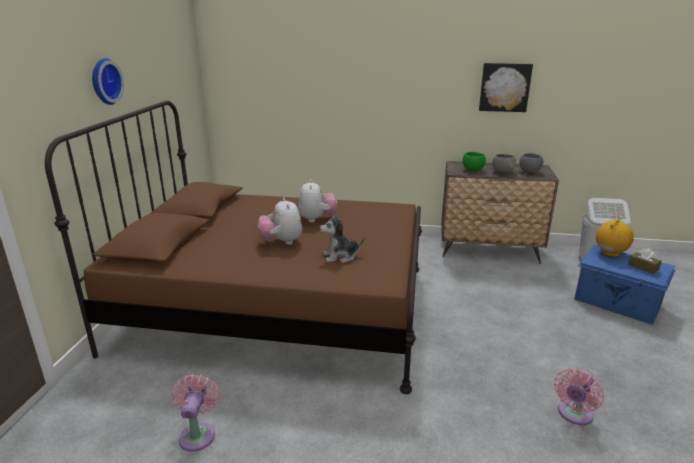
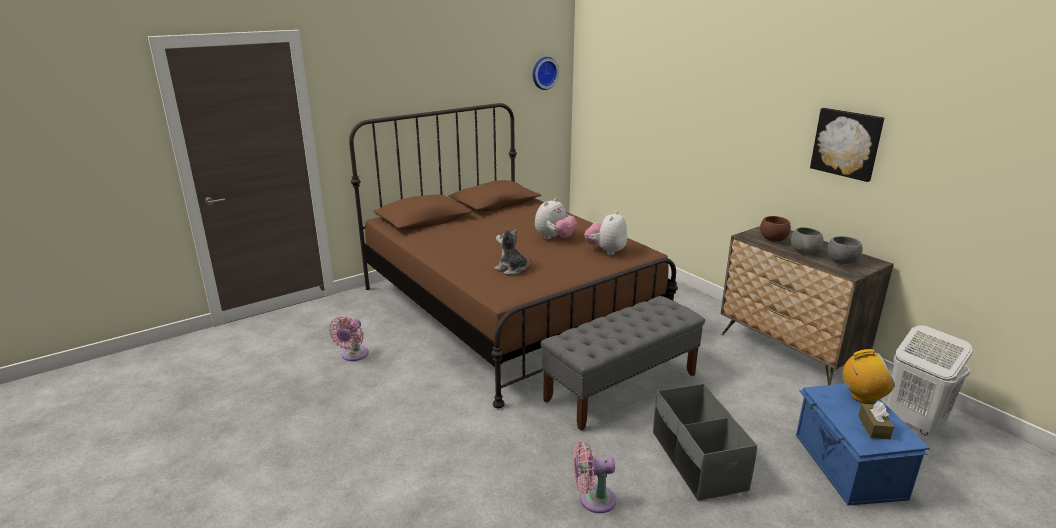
camera: 45 degrees right, 0 degrees up
(104, 81) = (431, 82): wall clock -> wall clock (543, 73)
(198, 433) = (353, 355): pink fan -> pink fan turned 150 degrees clockwise
(281, 242) = (495, 245): plush toy -> plush toy (606, 251)
(453, 323) = (621, 387): none -> grey bench
(473, 170) = (773, 240): green bowl -> brown bowl
(567, 345) = (697, 460): none -> grey storage box

